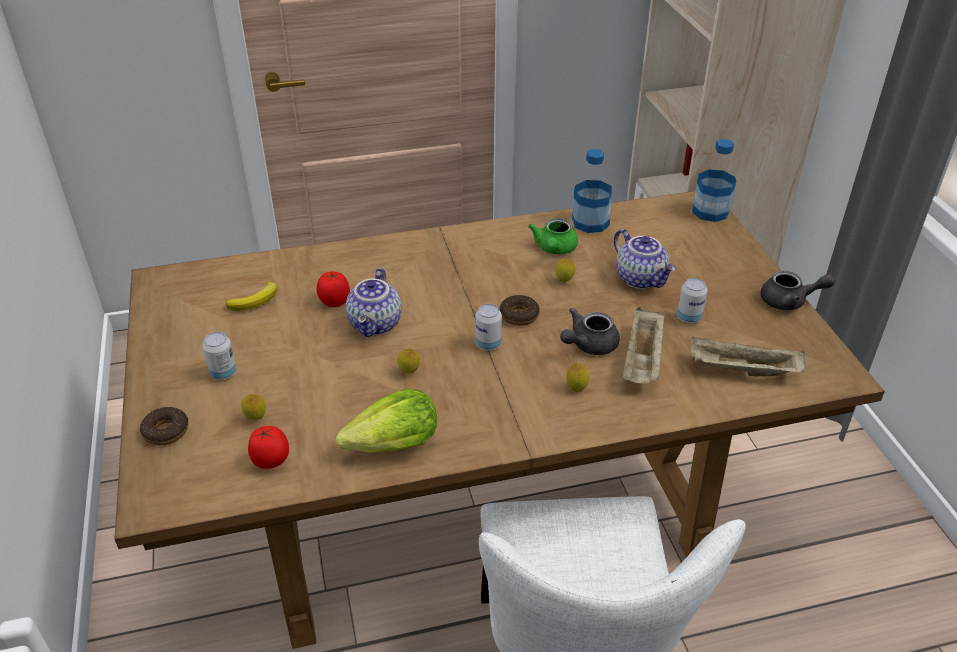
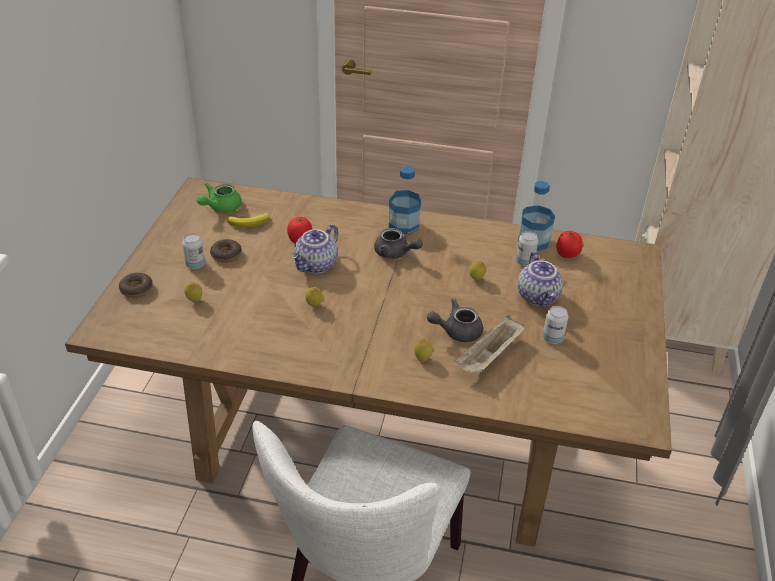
camera: 25 degrees right, 0 degrees up
(271, 461) = (184, 331): tomato -> tomato (567, 255)
(394, 445) = (267, 350): lettuce -> none
(488, 344) = (383, 306): can -> can (524, 262)
(519, 315) = (422, 293): donut -> donut (226, 255)
(554, 249) = (488, 253): green teapot -> green teapot (220, 207)
(710, 211) = (642, 263): bottle -> bottle (403, 225)
(741, 371) = (562, 392): beige tray -> none
(789, 301) = (649, 354): grey teapot -> grey teapot (395, 253)

